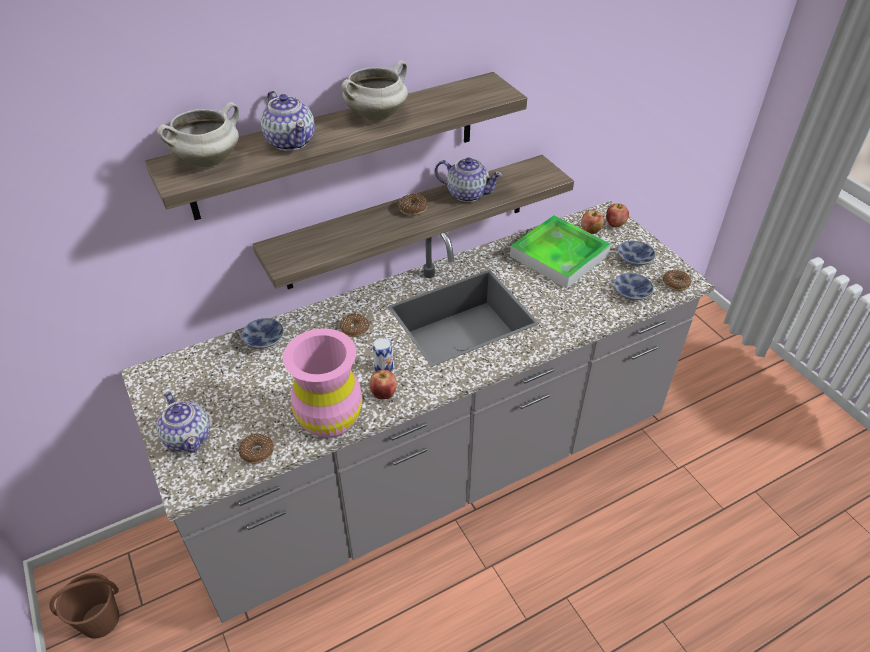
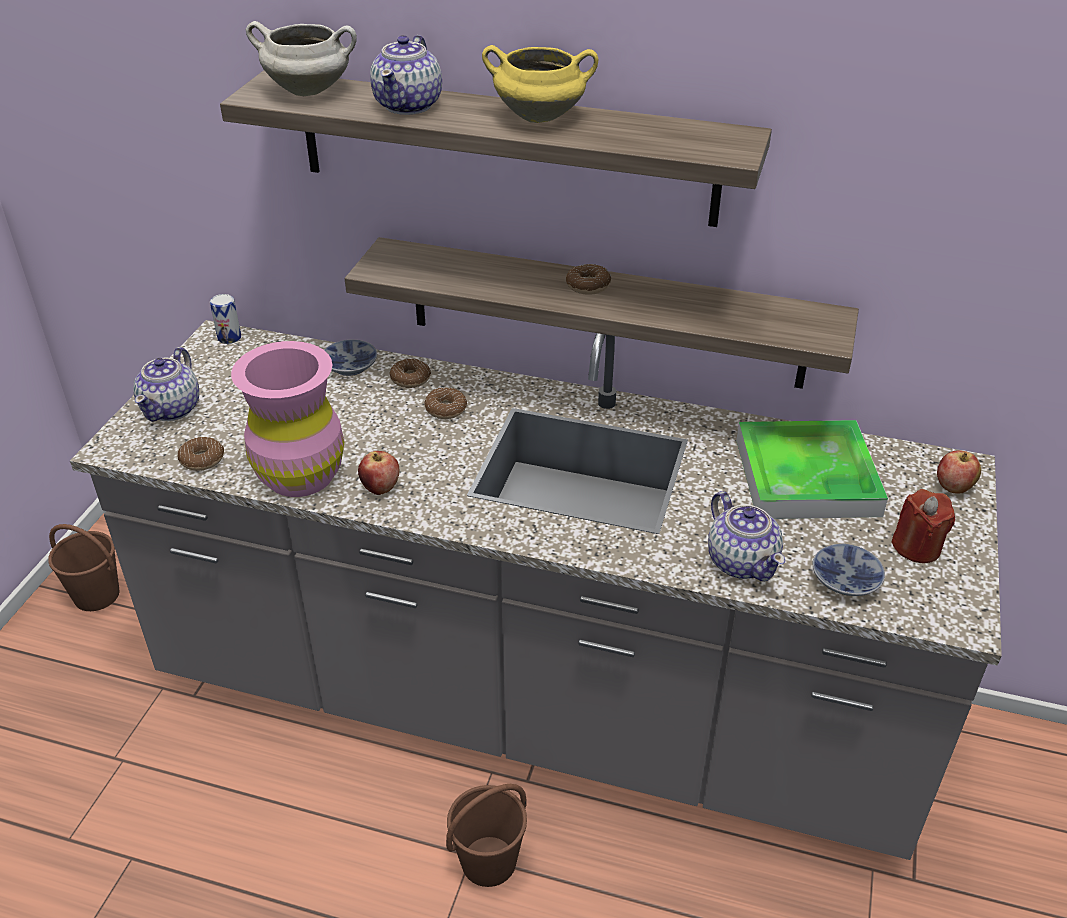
camera: 45 degrees right, 5 degrees down
(377, 115) = (540, 117): white cooking pot -> yellow cooking pot
(383, 368) = (417, 464): can -> can (229, 337)
(467, 193) = (679, 302): teapot -> teapot (742, 561)
(502, 560) = (489, 861): none -> brown bucket
(590, 231) = (899, 475): apple -> none
(635, 260) = (917, 547): bowl -> red candle
(675, 284) = (935, 612): donut -> donut (410, 379)

